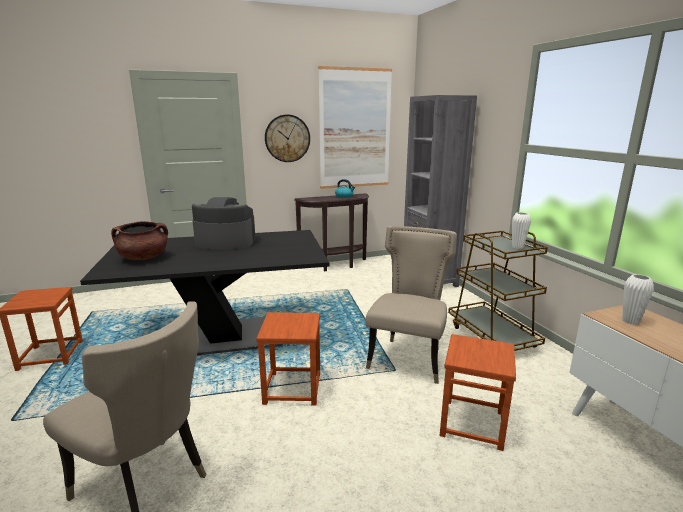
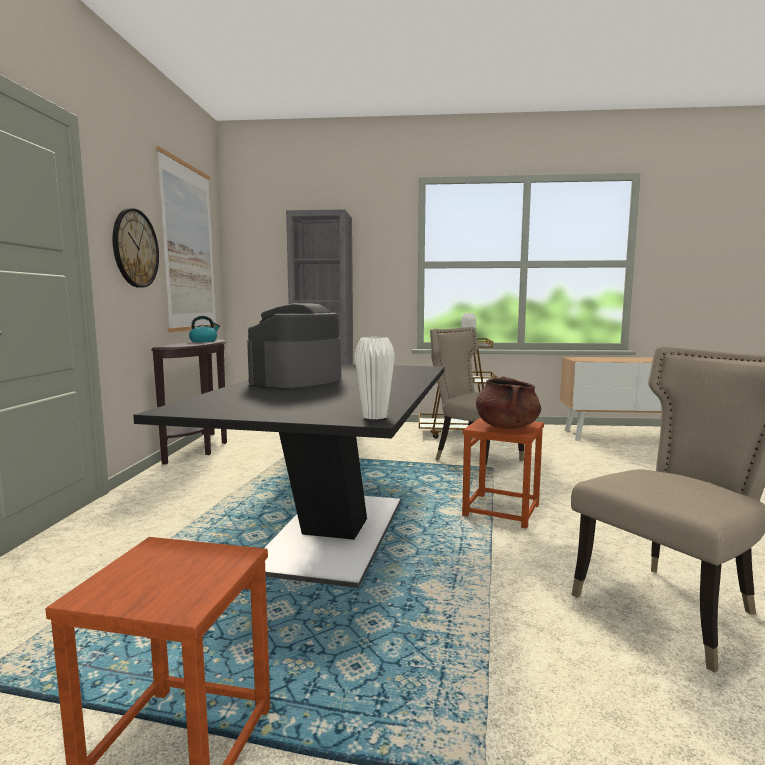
camera: 65 degrees left, 10 degrees down
(144, 258) = (310, 403): brown cooking pot -> brown cooking pot (506, 427)
(472, 423) = (582, 462): brown stool -> none
(630, 321) = (590, 359): white vase -> white vase (374, 416)

